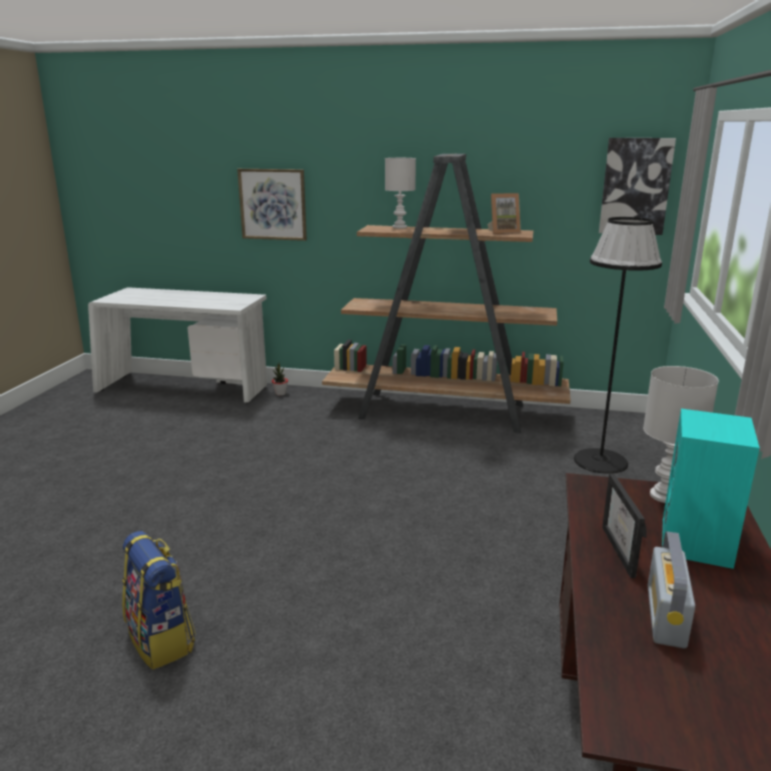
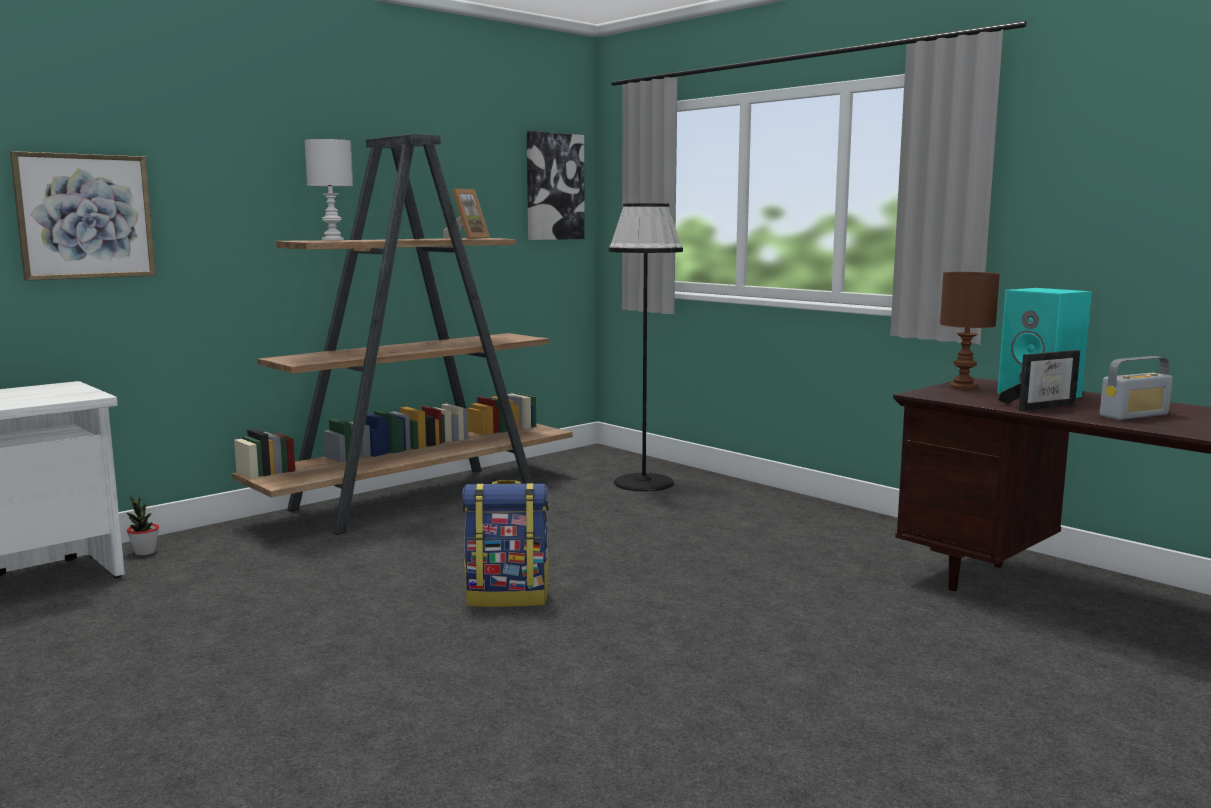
camera: 55 degrees left, 10 degrees down
(162, 640) = (689, 765): backpack -> backpack (508, 597)
(627, 552) = (1041, 406): picture frame -> picture frame turned 60 degrees counterclockwise
(663, 495) = (962, 387): white table lamp -> brown table lamp
(665, 616) = (1134, 415): radio -> radio turned 75 degrees counterclockwise

